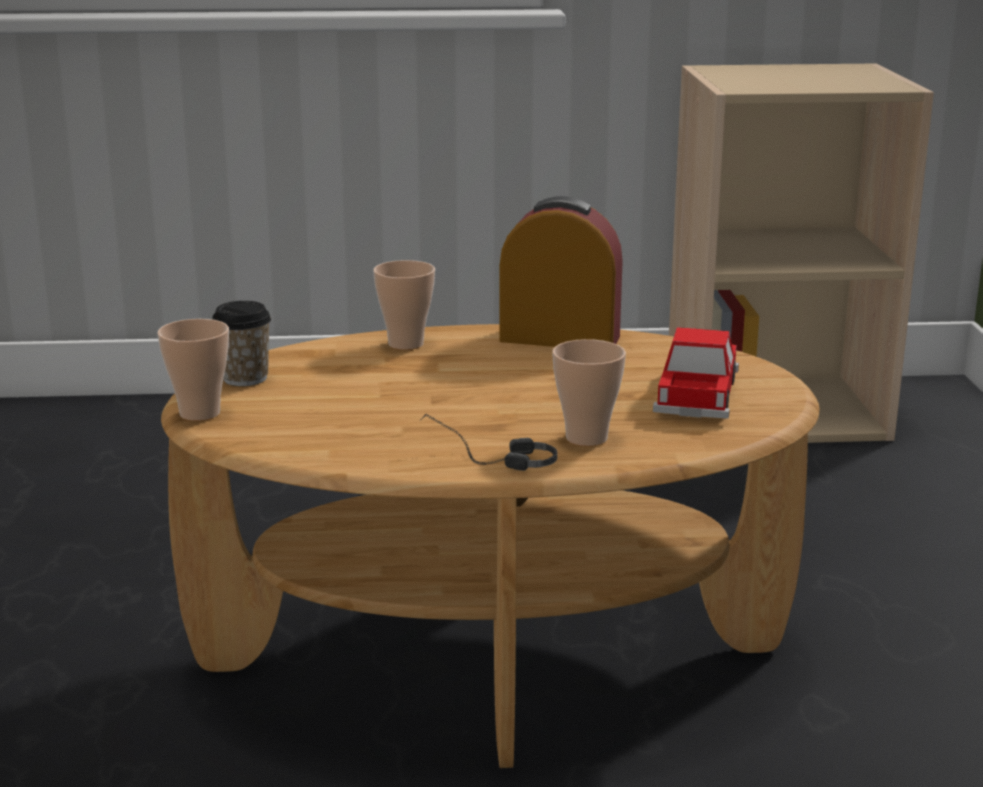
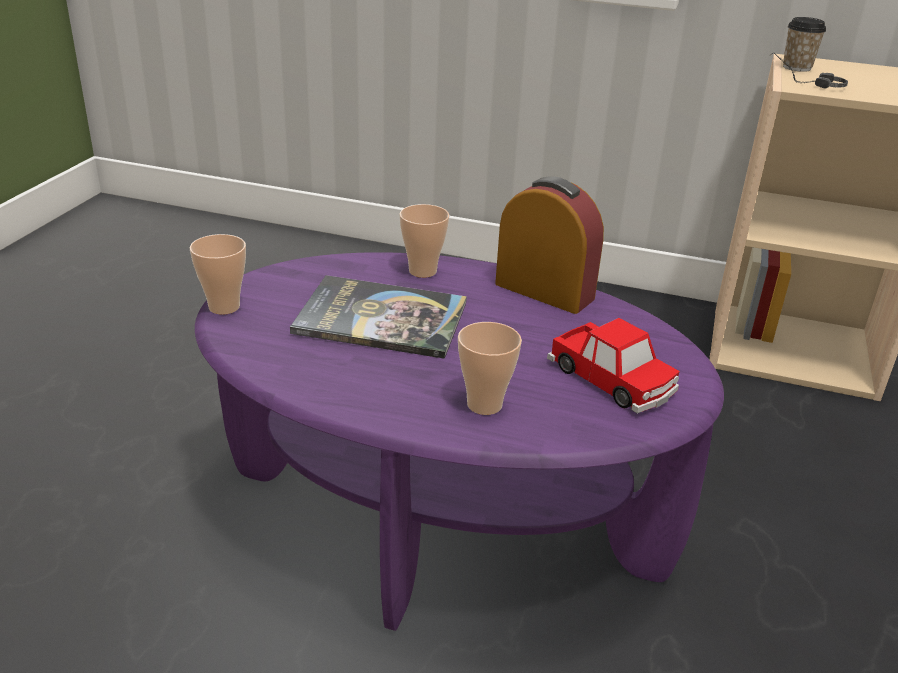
camera: 20 degrees right, 10 degrees up
(245, 378) = (282, 280): cup -> cup (797, 67)
(401, 391) = (381, 318): none -> book
(486, 460) = (387, 408): headphones -> headphones (803, 82)
(492, 659) = (440, 524): brown coffee table -> purple coffee table
(697, 395) = (611, 379): toy car -> toy car turned 105 degrees clockwise

